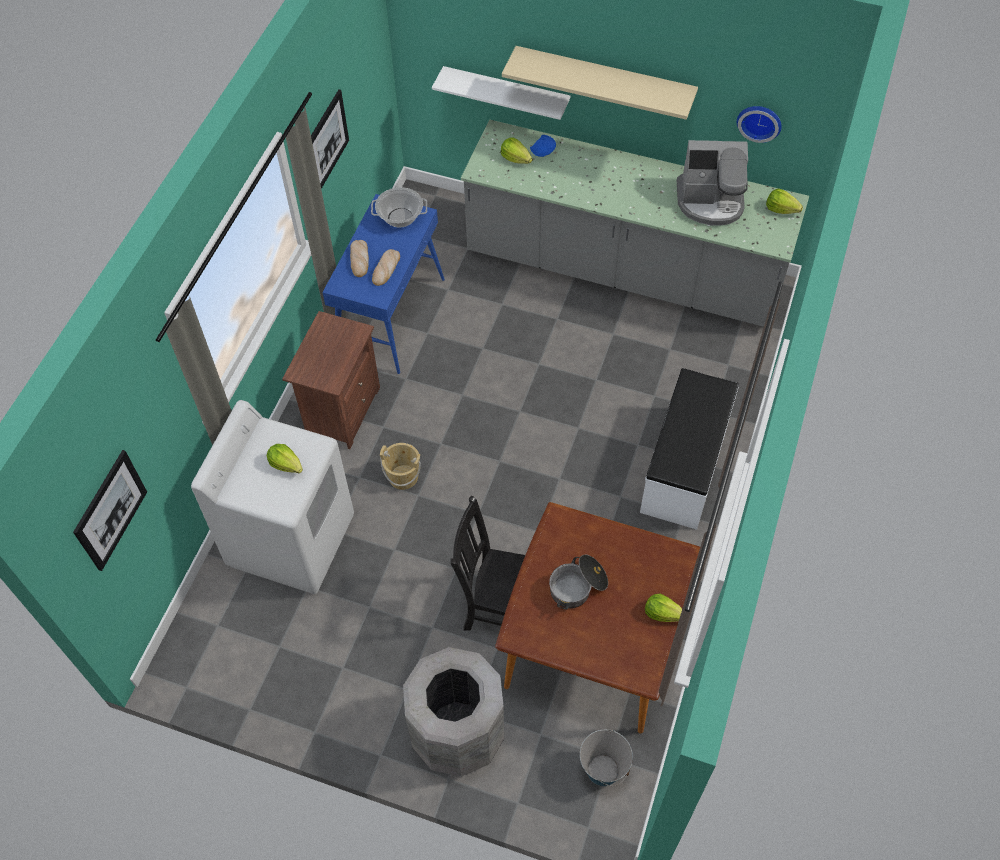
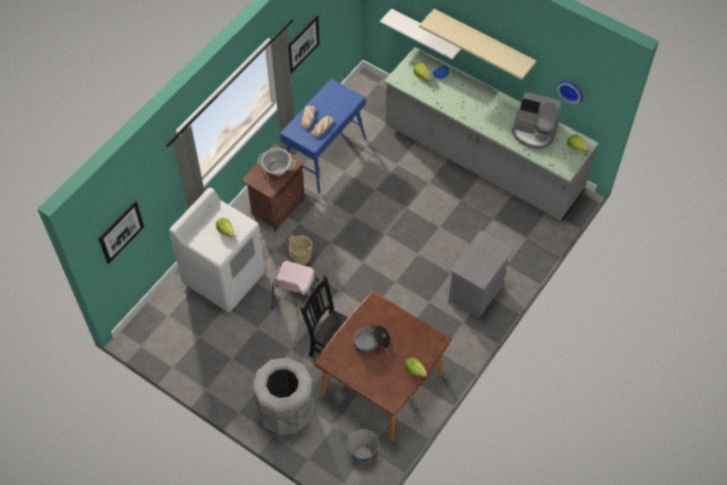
camera: 15 degrees right, 0 degrees up
(400, 218) = (341, 97): cooking pot -> cooking pot (277, 168)
(412, 542) = (294, 297): none -> pink chair
(686, 467) = (476, 294): white bench -> grey nightstand

